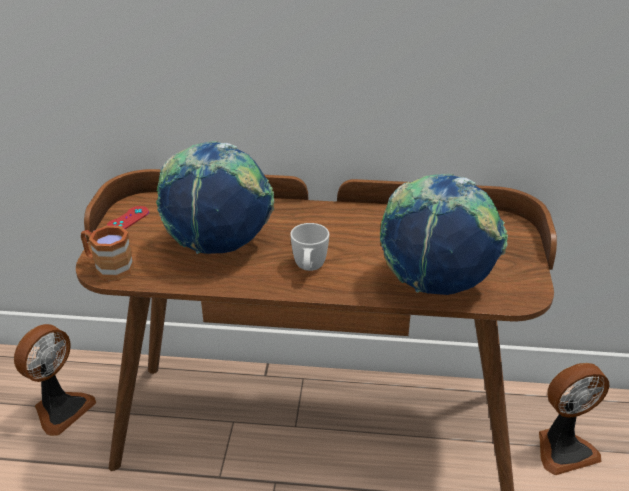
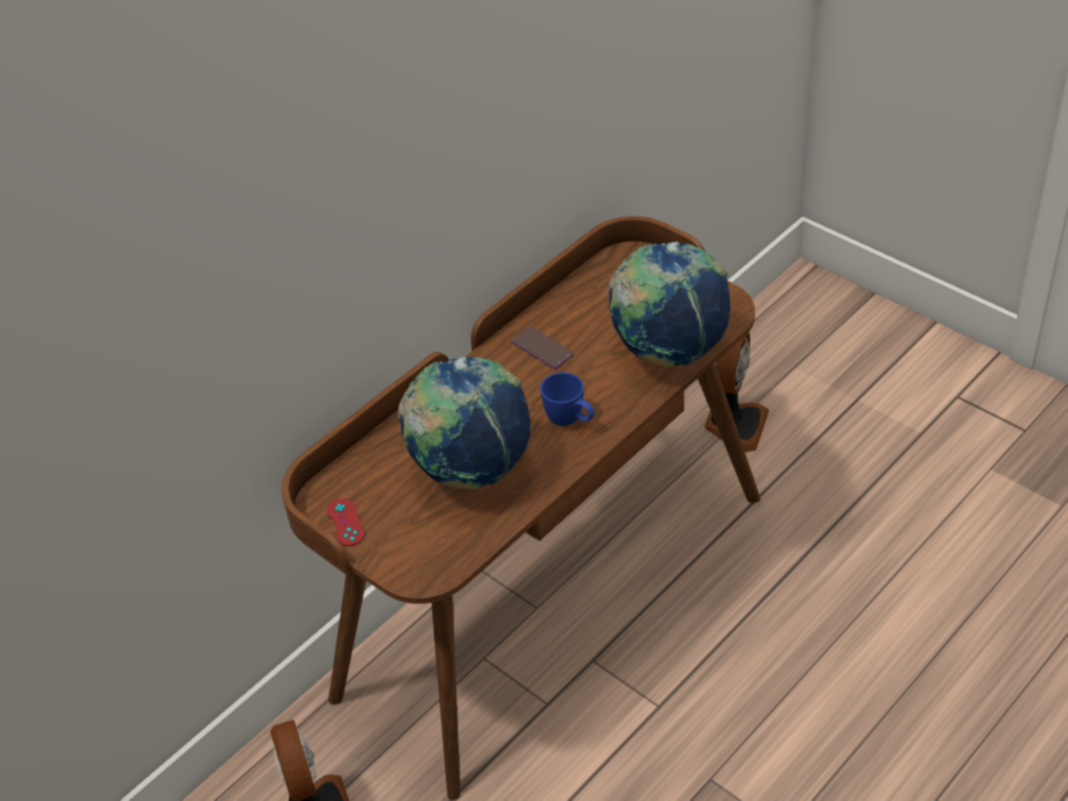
camera: 50 degrees left, 10 degrees up
(108, 267) = (426, 568): brown mug -> none
(309, 269) = (570, 421): white mug -> blue mug
(367, 227) = (542, 349): none -> phone

